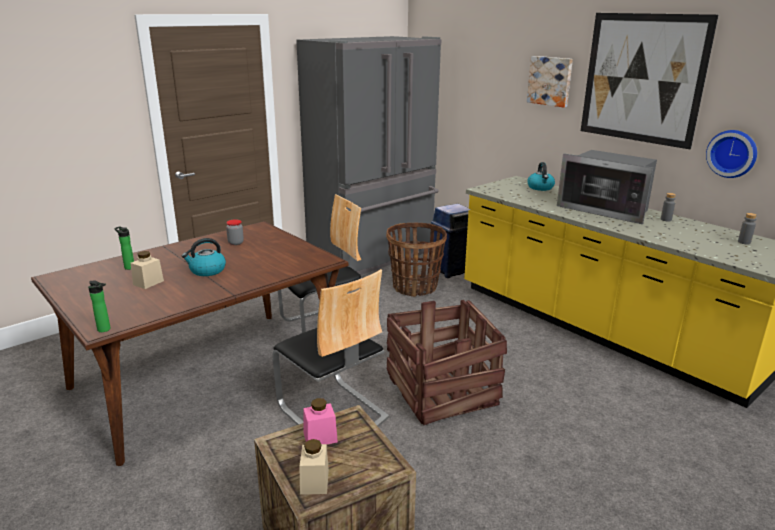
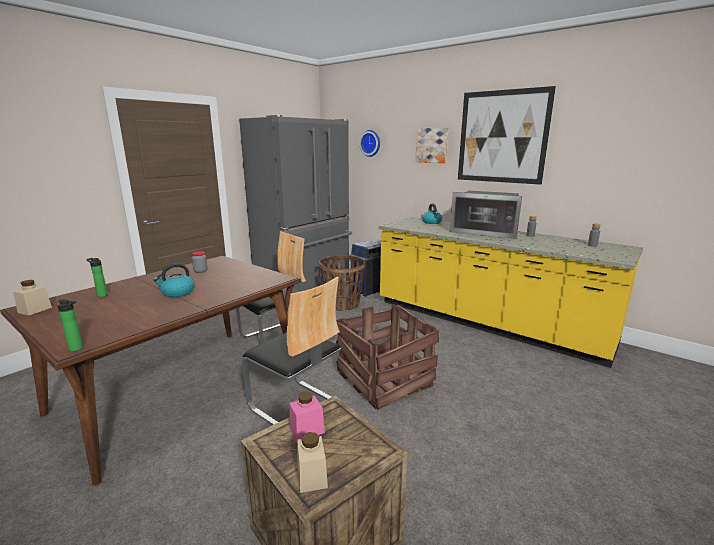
camera: 10 degrees left, 5 degrees down
(148, 283) = (121, 305): beige jar -> beige jar (35, 310)
(732, 153) = (573, 184): wall clock -> wall clock (371, 143)

